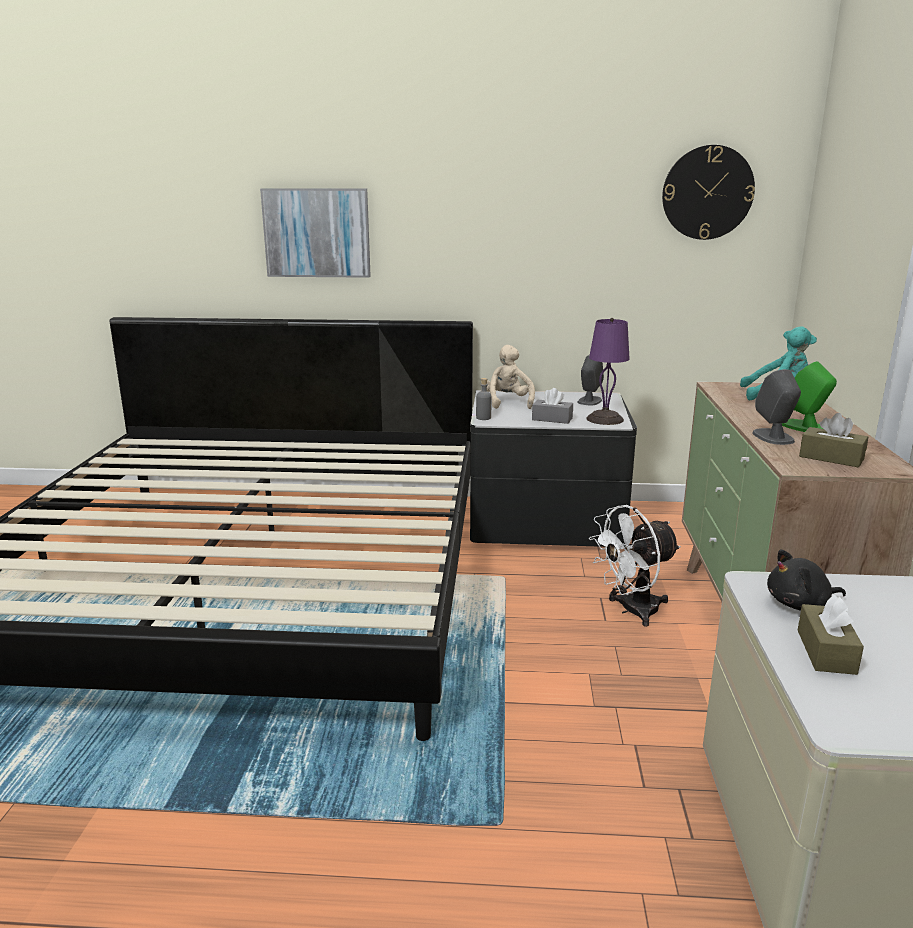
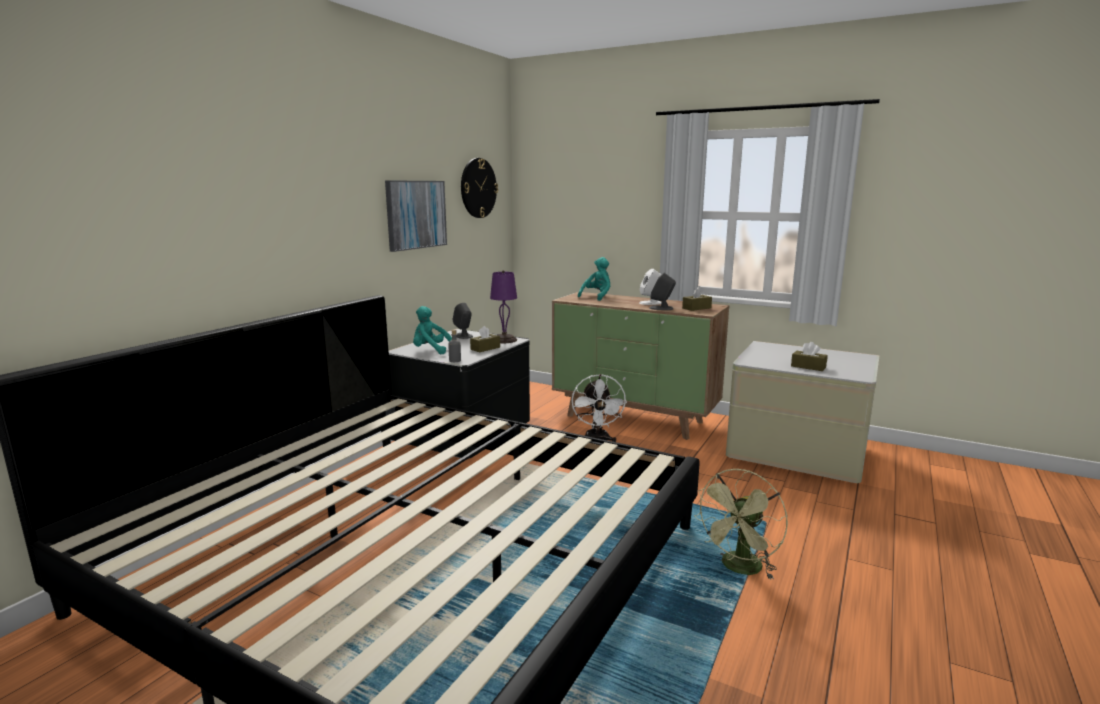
camera: 65 degrees left, 5 degrees down
(317, 233) = (249, 231): picture -> picture (416, 214)
(337, 808) = (739, 569): none -> green fan
(507, 403) = (431, 351): beige plush toy -> turquoise plush toy
(552, 419) = (485, 348): grey tissue box -> brown tissue box
(800, 605) = (769, 361): black plush toy -> none
(804, 427) = (651, 303): green speaker -> white speaker

